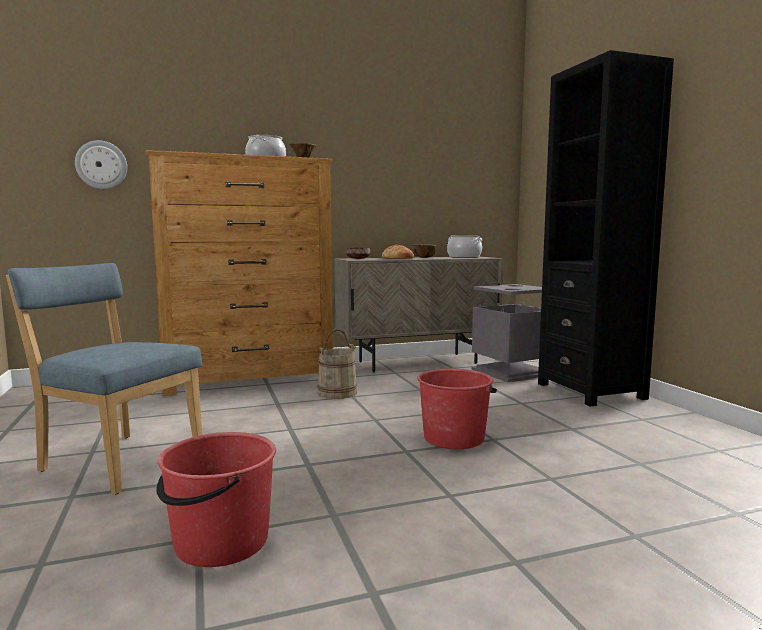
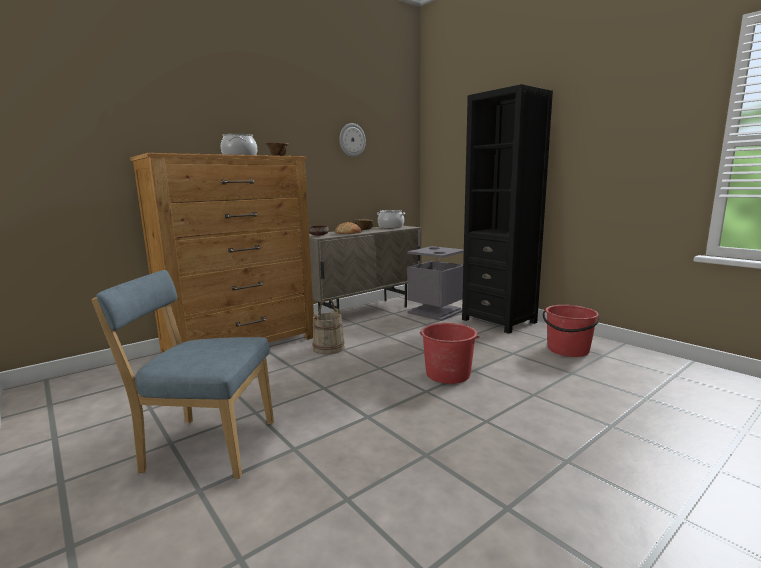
camera: 20 degrees left, 5 degrees up
(101, 165) = (78, 162): wall clock -> wall clock (352, 140)
(220, 542) = (368, 498): red bucket -> red bucket (568, 350)

